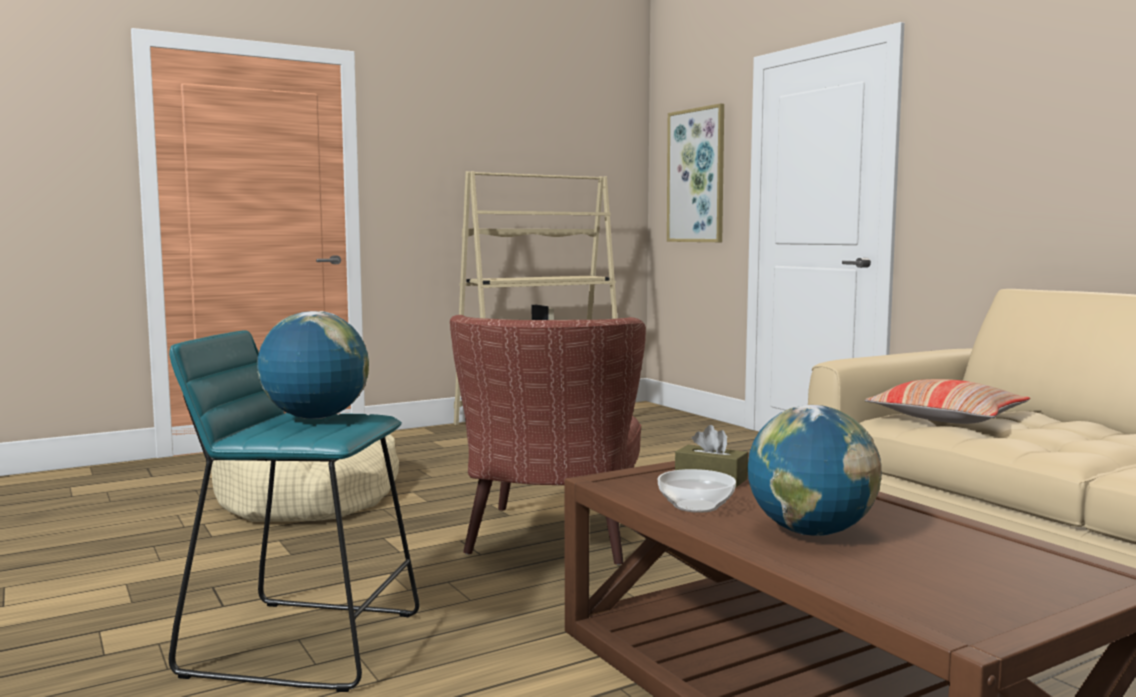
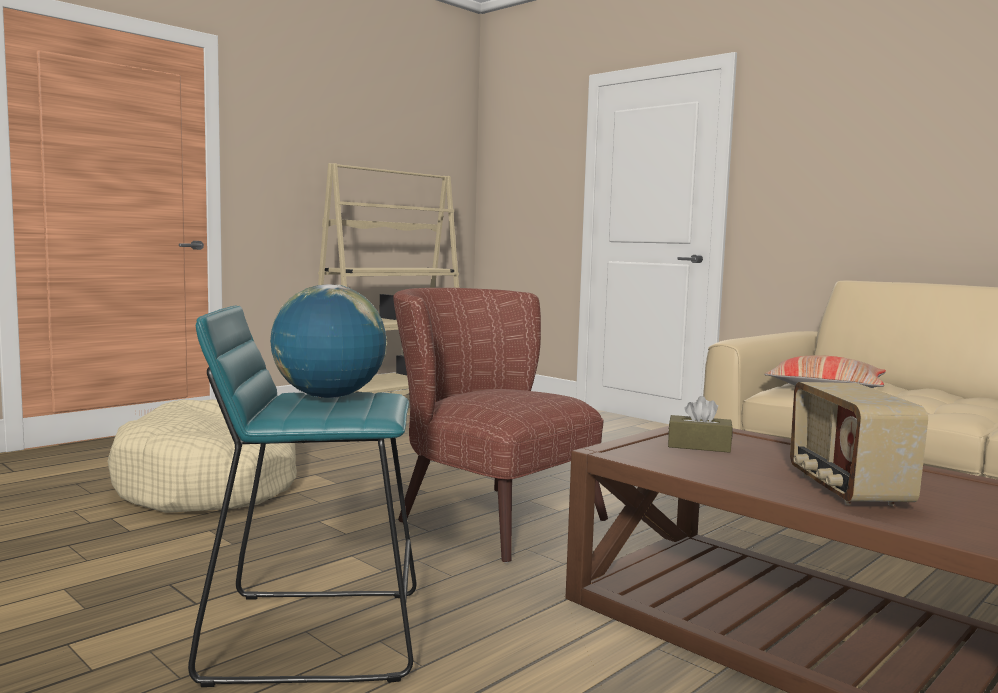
camera: 15 degrees left, 0 degrees up
(550, 542) = (486, 515): brown armchair -> brown armchair turned 135 degrees clockwise
(696, 176) = (528, 179): picture -> none
(696, 506) = (723, 471): bowl -> none
(811, 533) = (845, 489): globe -> radio

